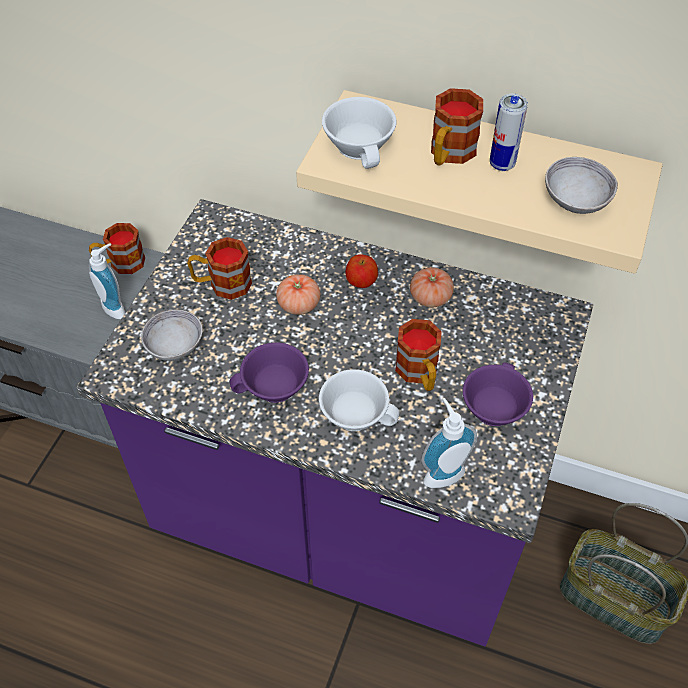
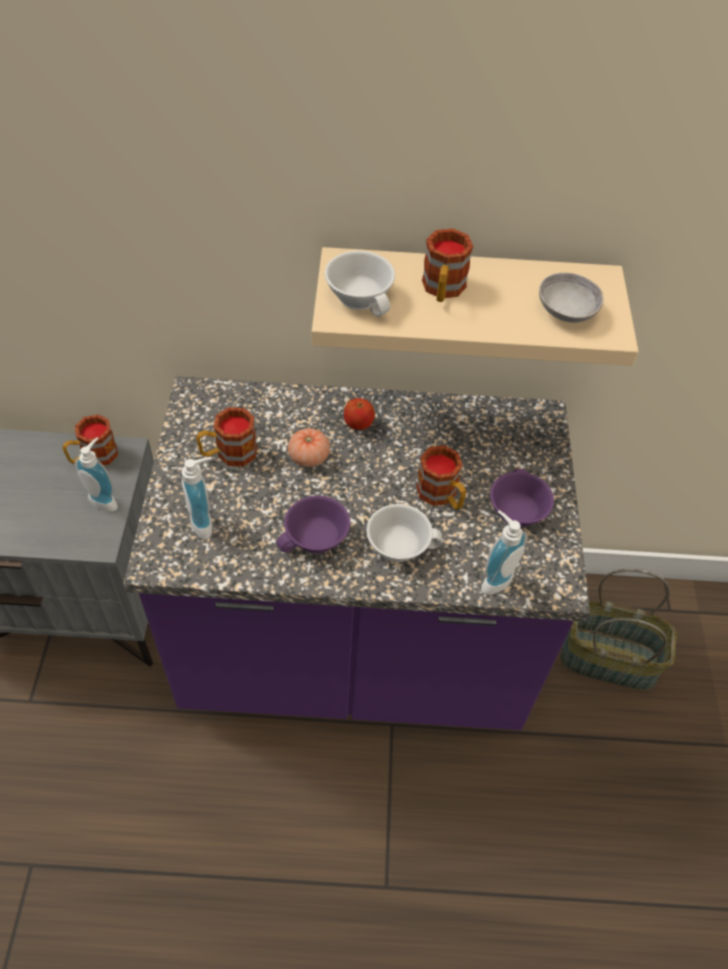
camera: 20 degrees left, 0 degrees up
(175, 346) = (206, 522): grey bowl -> soap dispenser
(430, 297) = (425, 425): tomato -> none
(502, 164) = (491, 291): can -> none

